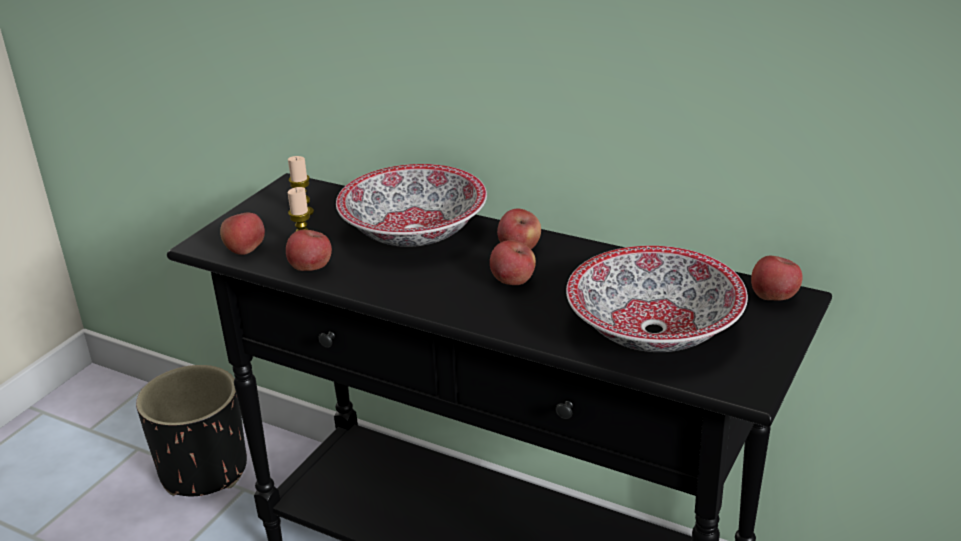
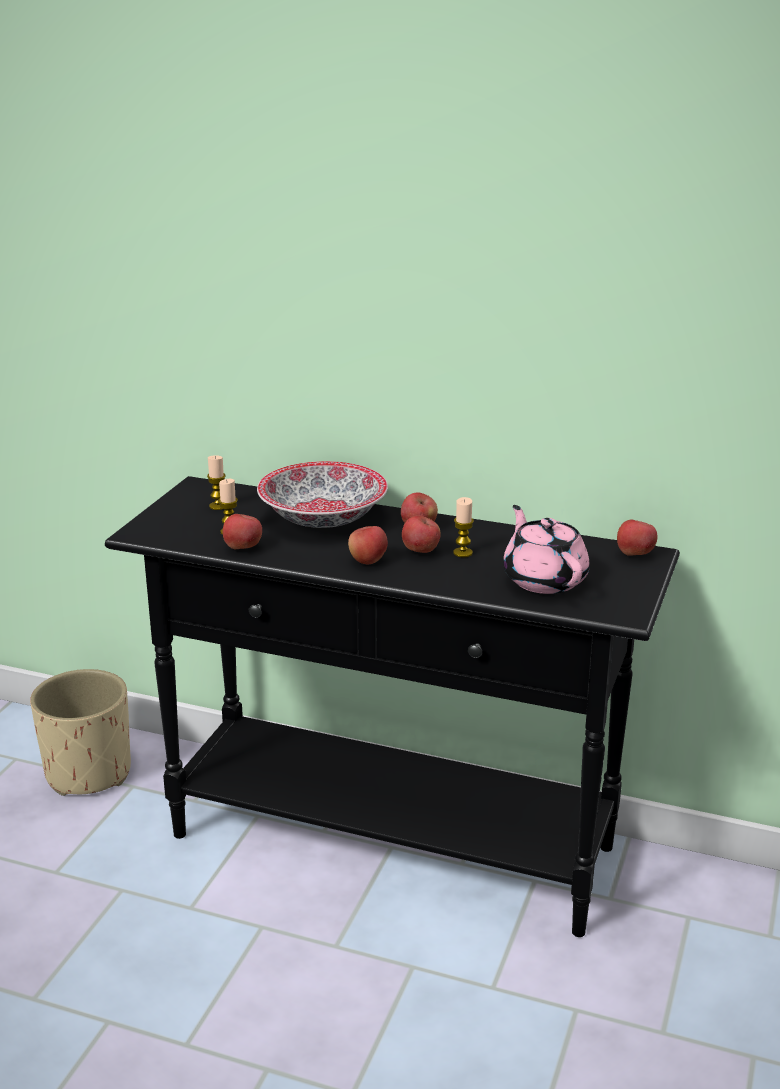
camera: 10 degrees left, 5 degrees down
(205, 470) = (89, 772): black planter -> beige planter
(245, 250) = (178, 536): apple -> apple (368, 560)
(562, 286) = (462, 553): none -> candle
(652, 329) = (544, 579): bowl -> pink teapot

